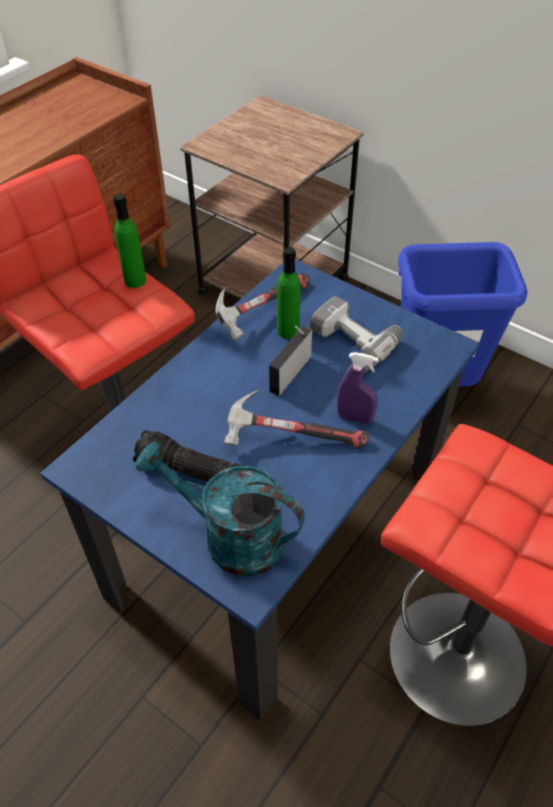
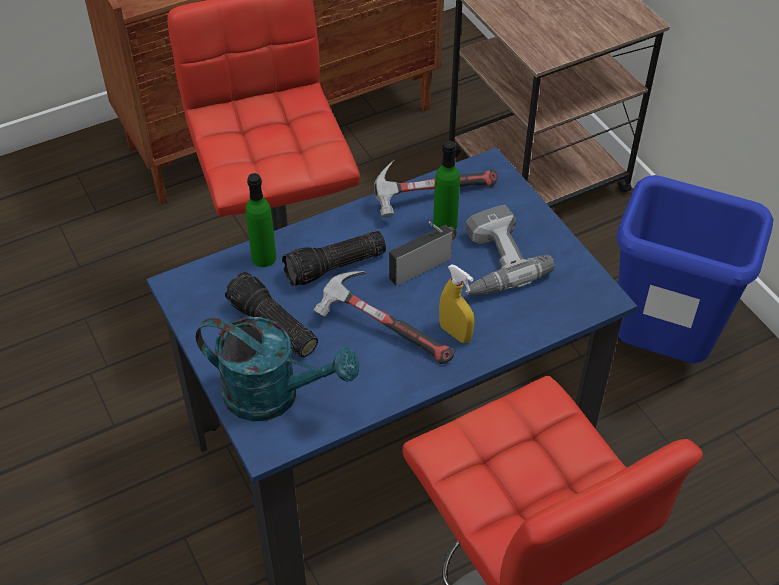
camera: 25 degrees right, 0 degrees up
(135, 280) = (318, 125): green bottle -> green bottle (264, 258)
(216, 399) = (335, 268): none -> flashlight
(230, 537) = (274, 395): turquoise watering can -> turquoise watering can turned 150 degrees clockwise
(354, 417) = (455, 333): purple spray bottle -> yellow spray bottle

